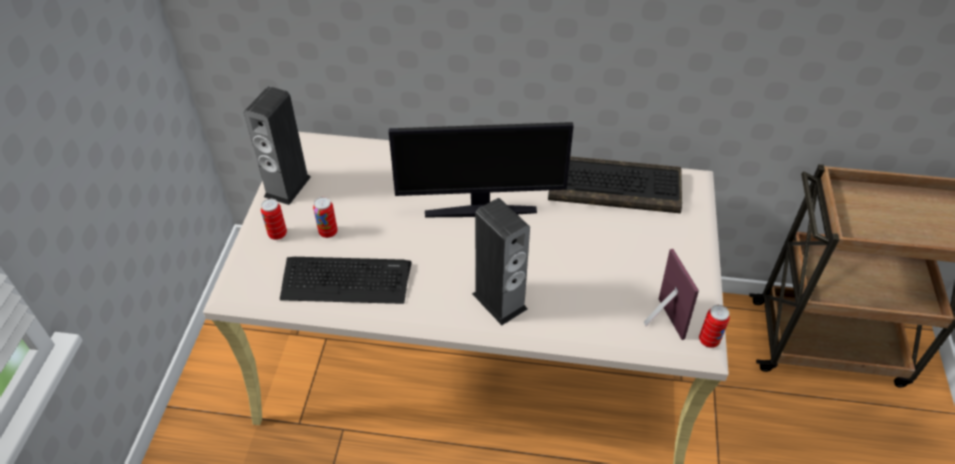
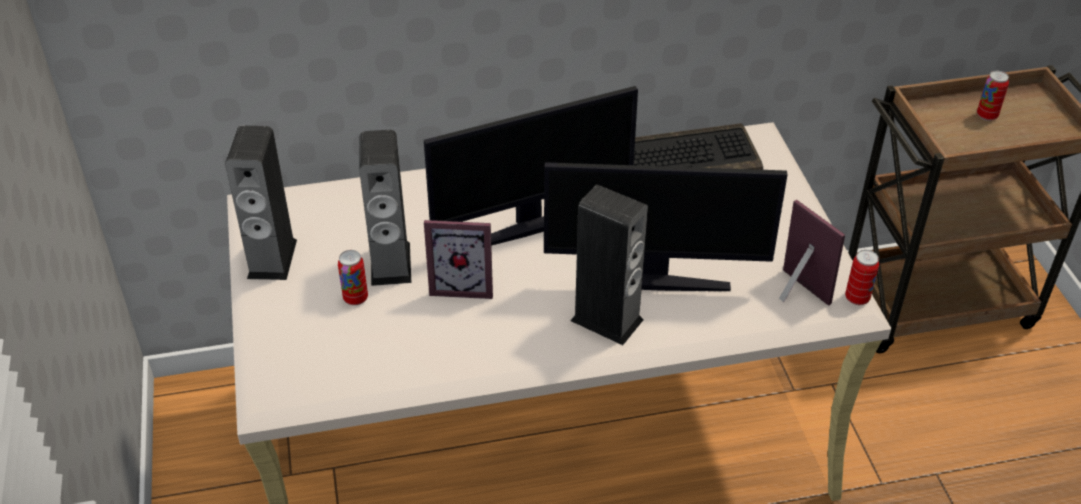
camera: 20 degrees left, 5 degrees down
(277, 234) = (290, 317): can -> can (987, 115)
(346, 280) = (408, 347): keyboard -> none
(365, 212) = (390, 263): none -> speaker
(408, 242) = (463, 284): none -> picture frame
(551, 279) = (654, 281): none -> monitor

